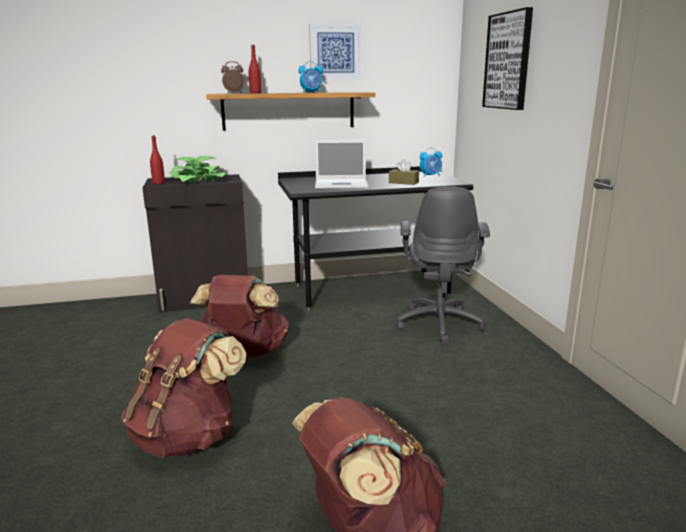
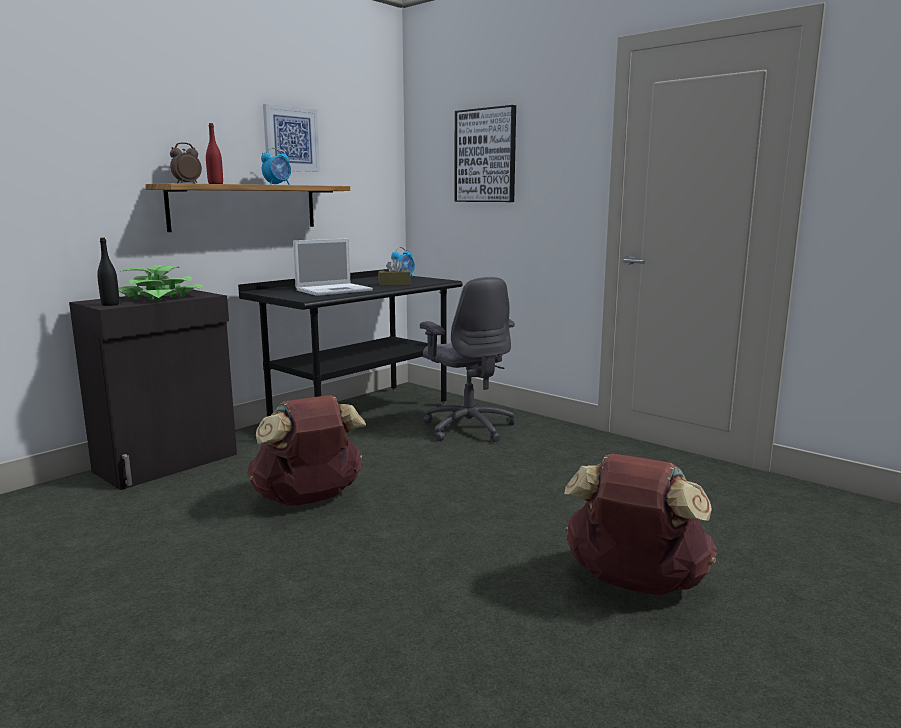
camera: 35 degrees left, 5 degrees down
(158, 183) = (110, 304): red bottle -> black bottle
(188, 437) = (367, 584): brown backpack -> none

